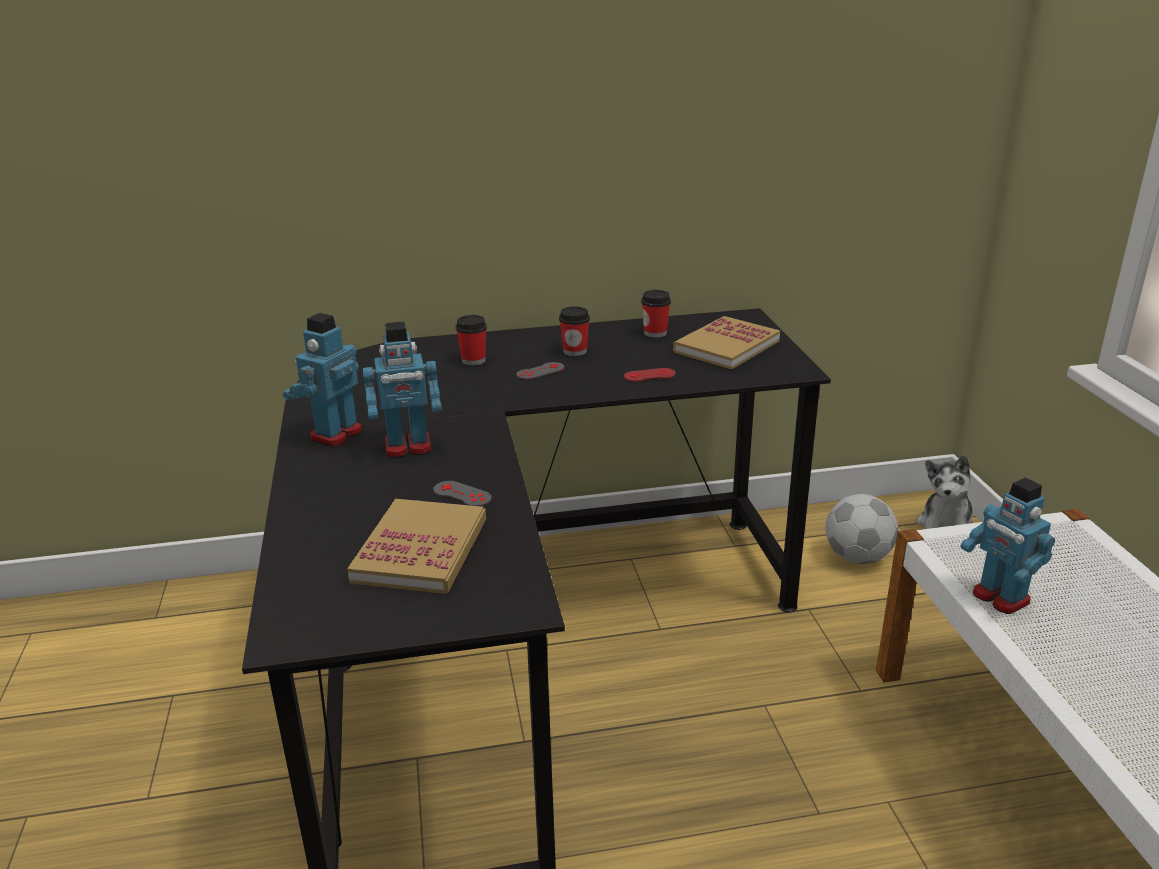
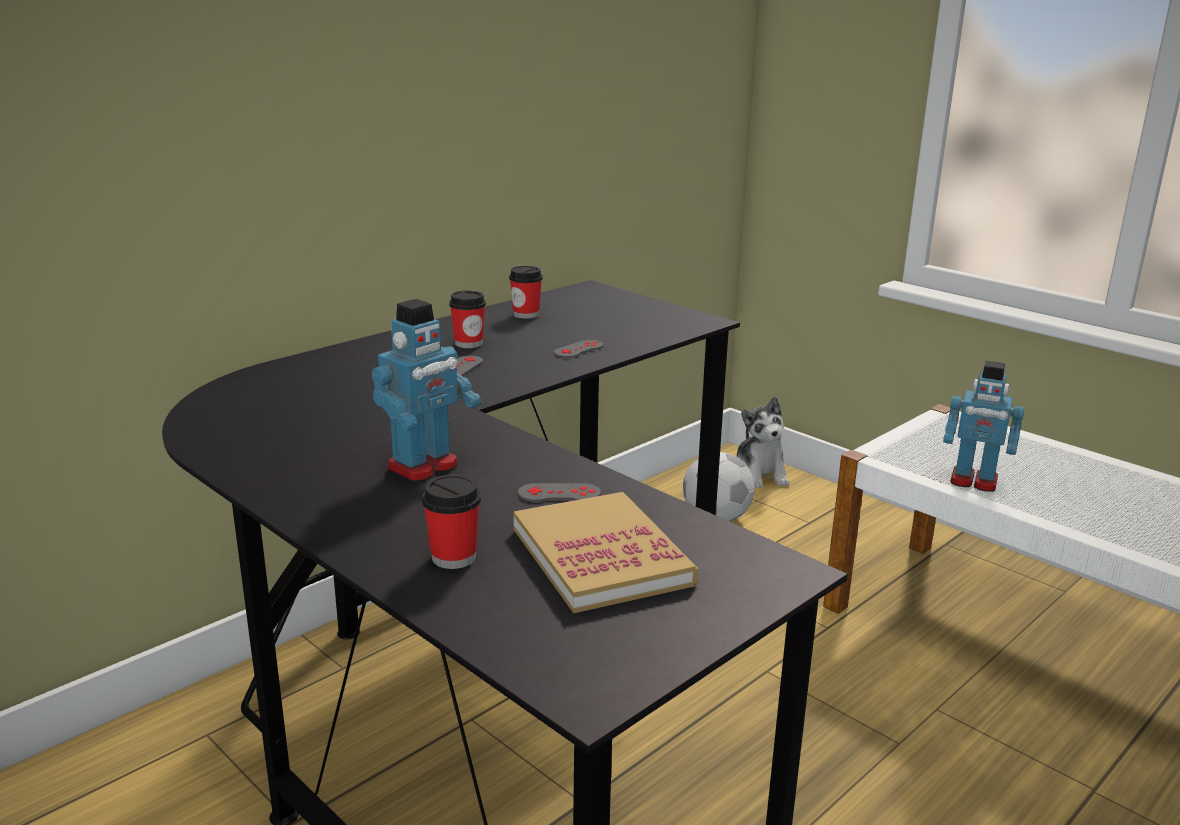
camera: 35 degrees left, 5 degrees down
(335, 434) = (309, 477): toy robot -> none
(473, 360) = (367, 372): cup -> cup (453, 557)
(649, 375) = (578, 349): red game controller -> grey game controller
(726, 346) = (611, 314): book -> none

